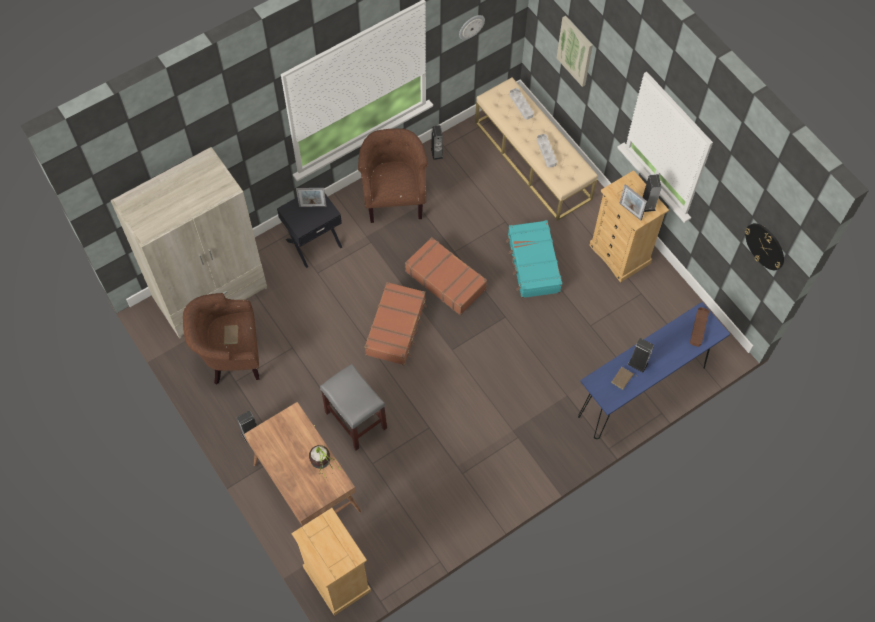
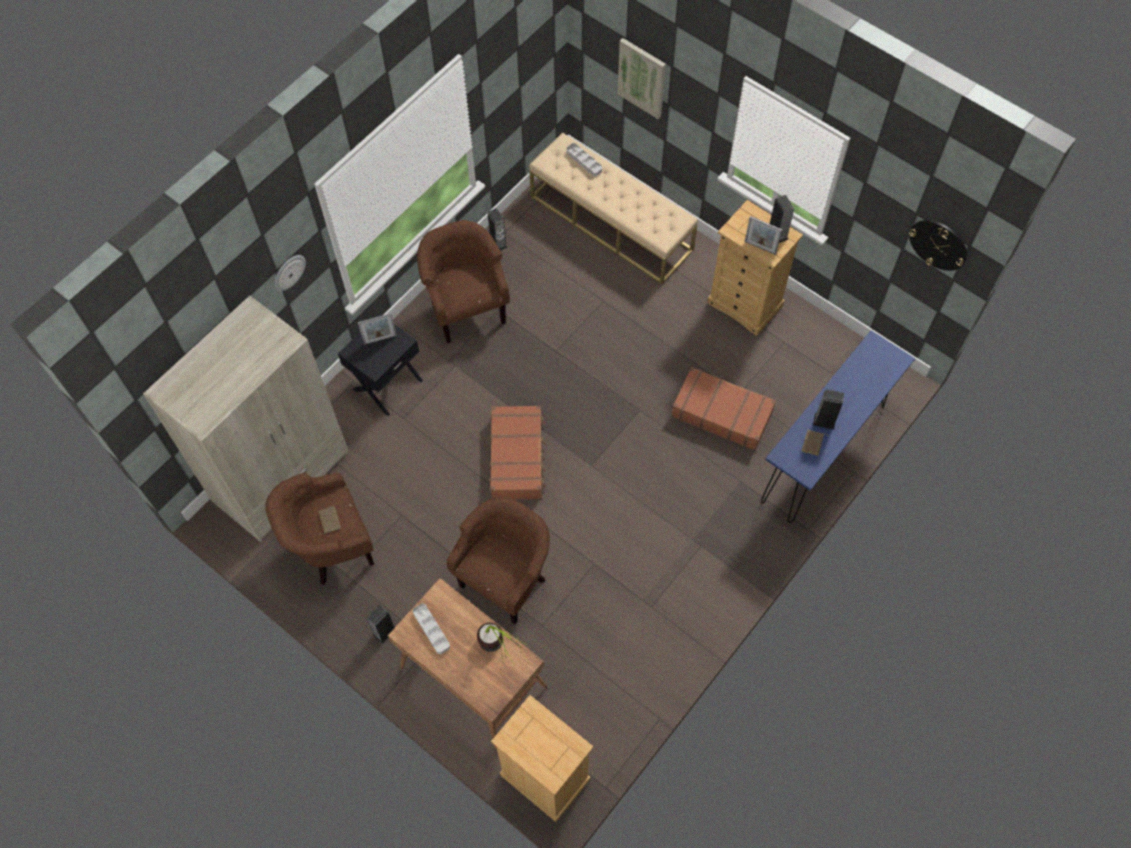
camera: 15 degrees left, 0 degrees up
(356, 420) = (506, 580): grey stool -> brown armchair
(446, 280) = (557, 386): brown suitcase -> brown suitcase (722, 413)
(471, 26) = (512, 78): wall clock -> wall clock (289, 272)
(533, 264) = (651, 341): turquoise suitcase -> none
(546, 152) = (631, 207): grey tray -> grey tray (431, 629)
(699, 328) = (878, 361): brown tray -> none

